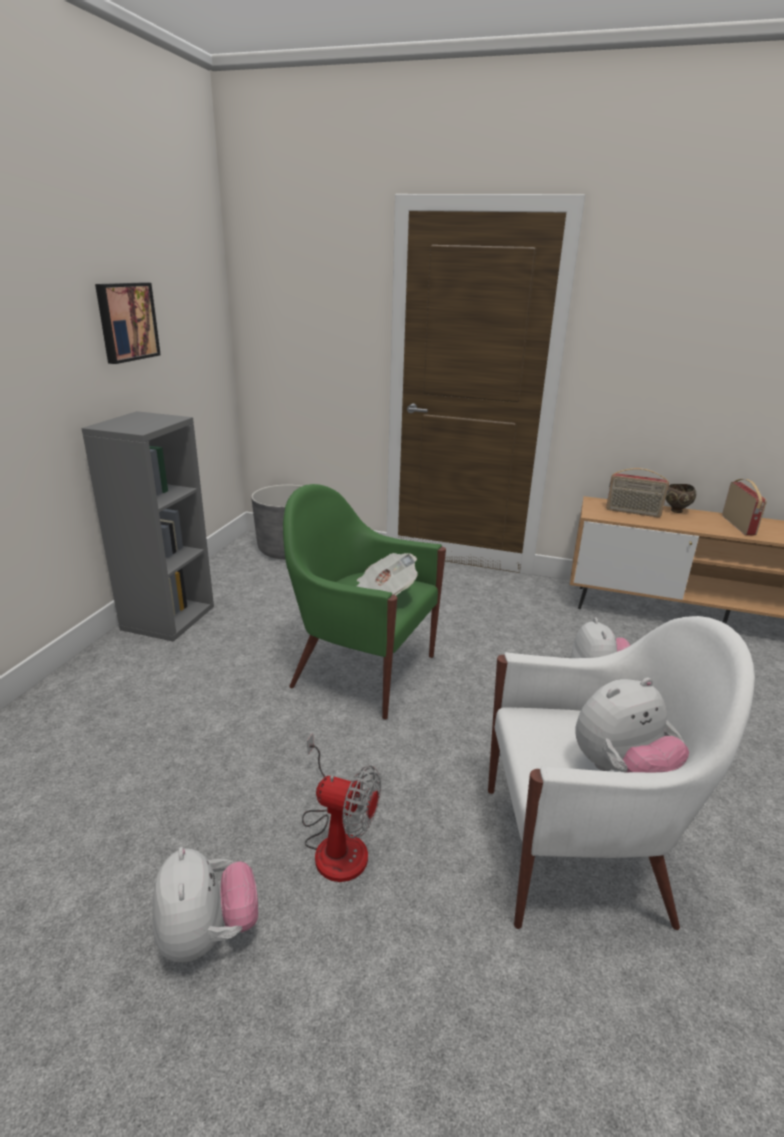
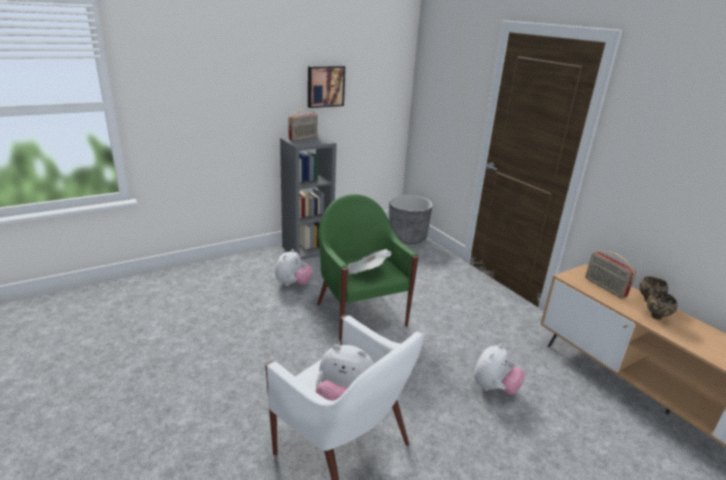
camera: 40 degrees right, 0 degrees up
(207, 934) = (175, 374): plush toy -> plush toy (293, 284)
(336, 841) = (253, 375): fan -> none
(705, 523) = (656, 317): none -> brown bowl
(739, 525) = (688, 331): radio -> radio (303, 138)

